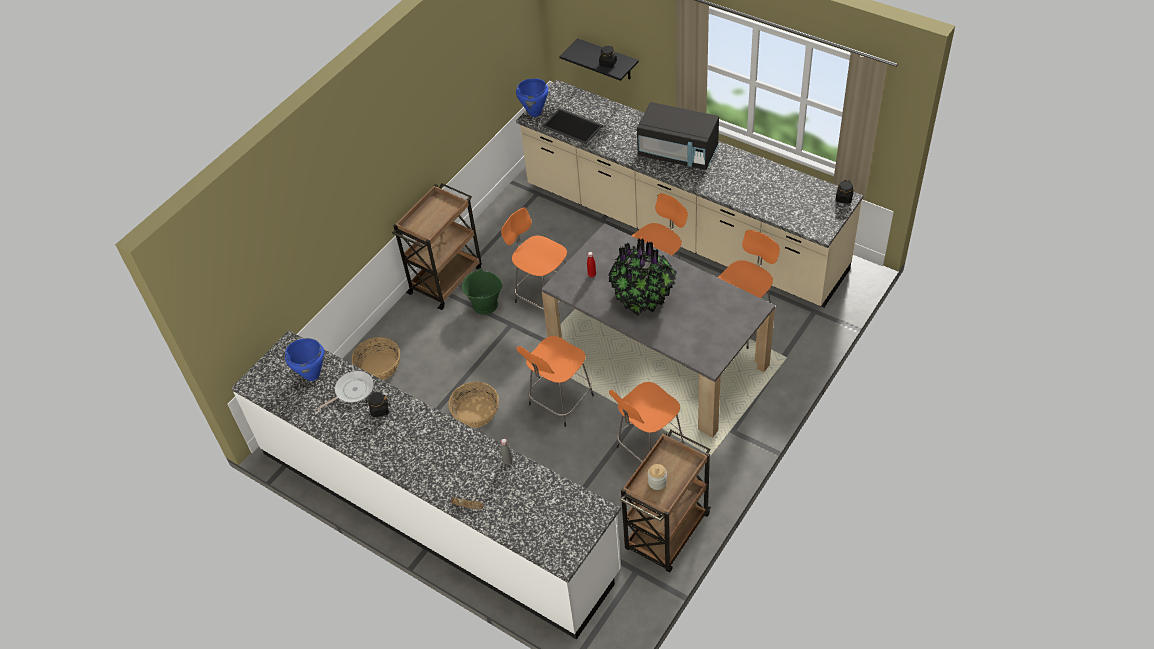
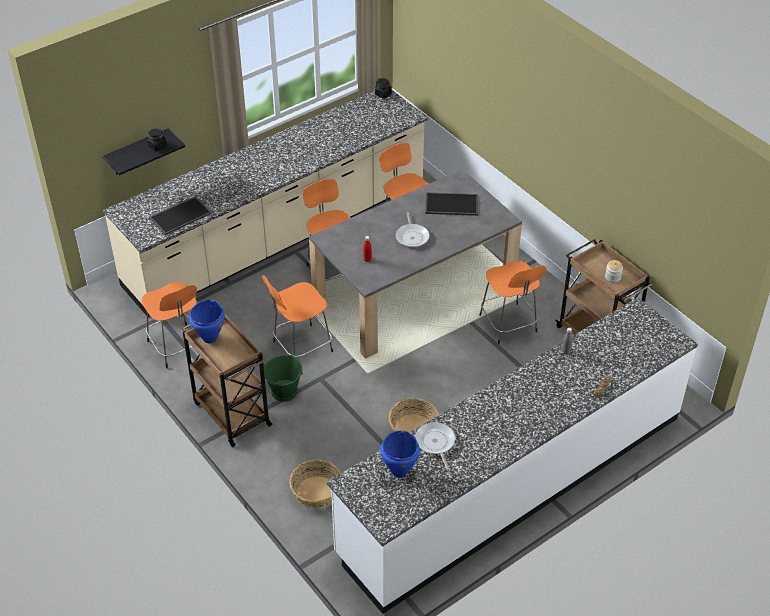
camera: 75 degrees left, 5 degrees down
(379, 410) = (469, 427): black jar -> none
(535, 113) = (140, 235): blue cooking pot -> blue cooking pot (210, 338)
(559, 402) = (431, 367): orange stool -> orange stool (177, 347)
(642, 297) = (412, 236): potted plant -> frying pan
(678, 153) = (266, 162): black microwave -> none
(708, 313) = (451, 205): none -> tray

